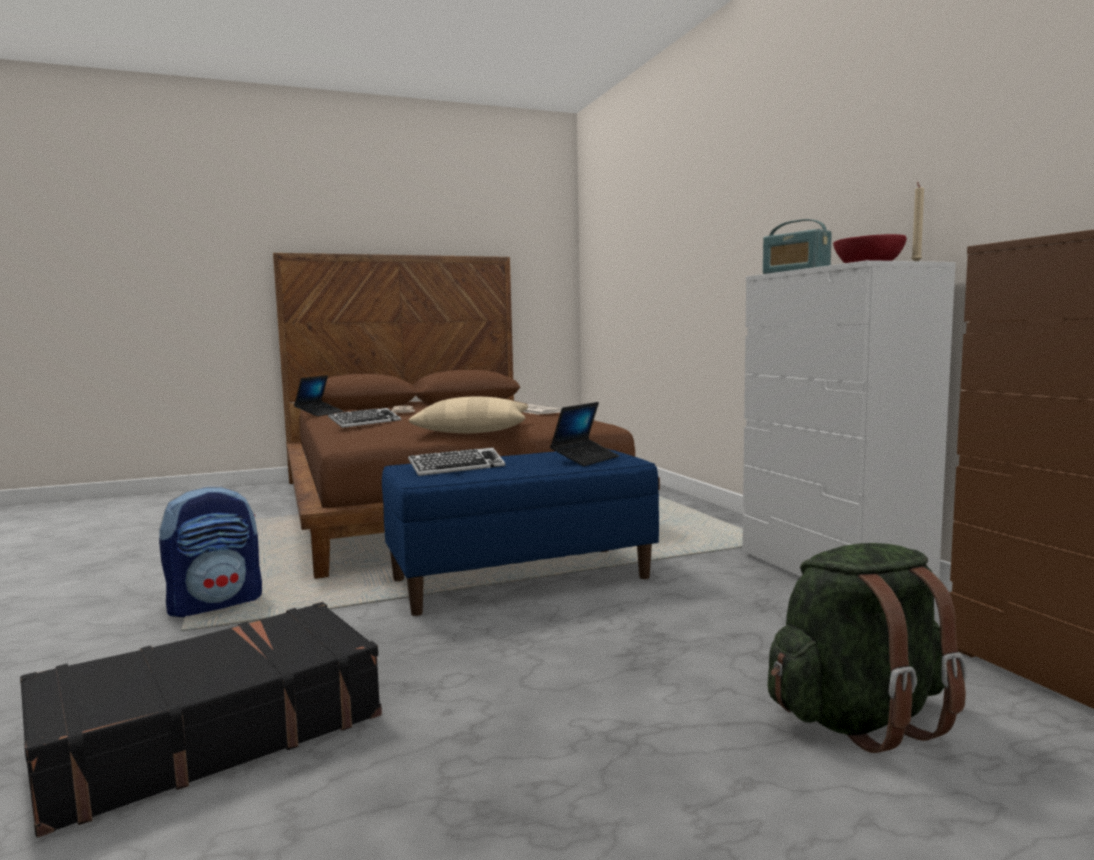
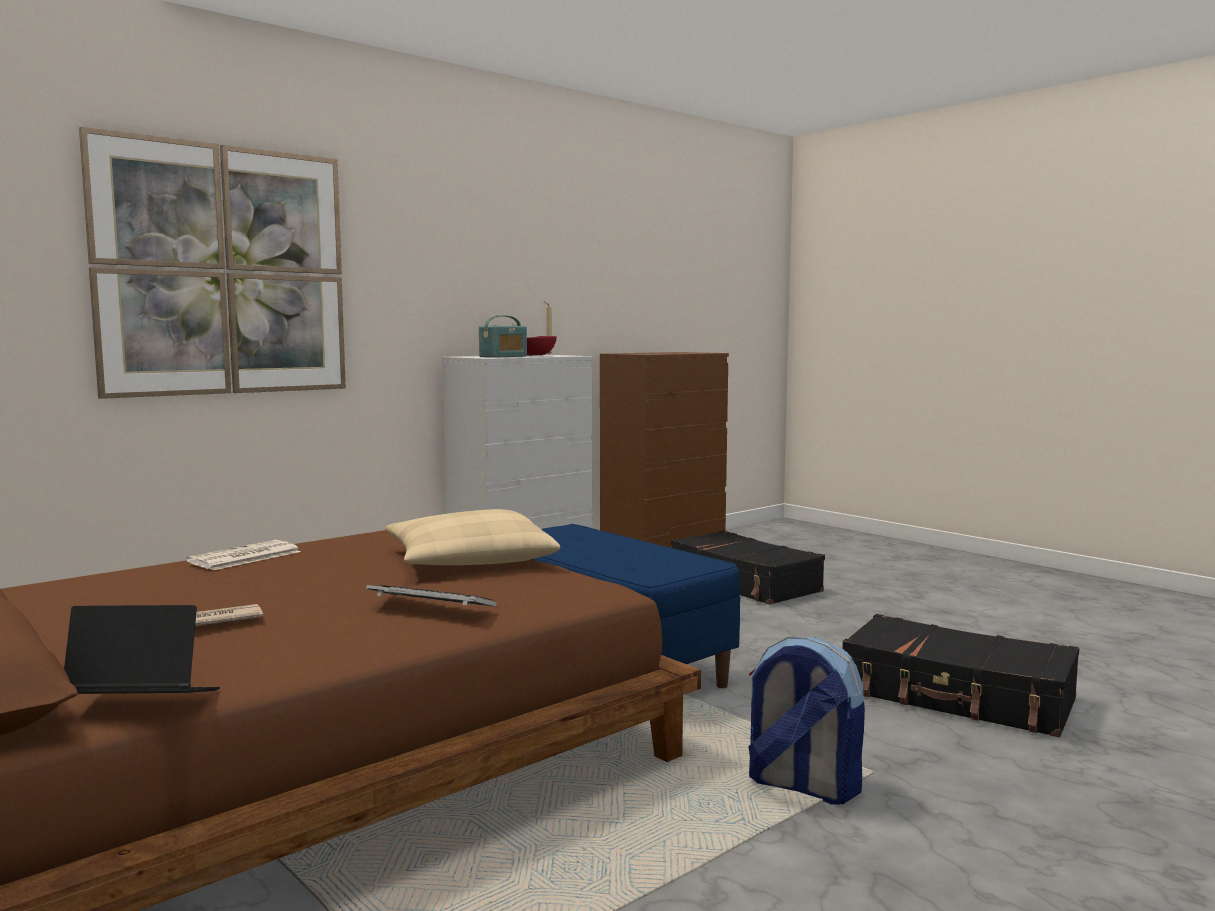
camera: 110 degrees left, 0 degrees up
(457, 468) = (640, 562): keyboard -> none
(585, 459) = (566, 537): laptop -> none
(696, 223) = (224, 271): none -> picture
(860, 719) = (743, 583): green backpack -> black suitcase

